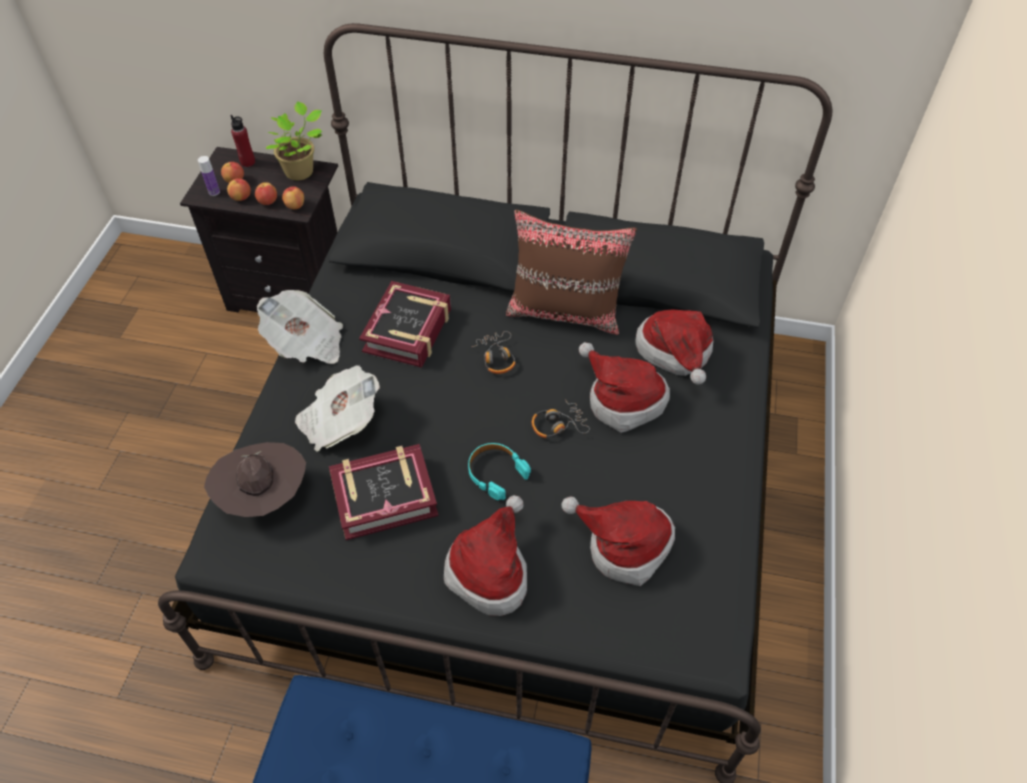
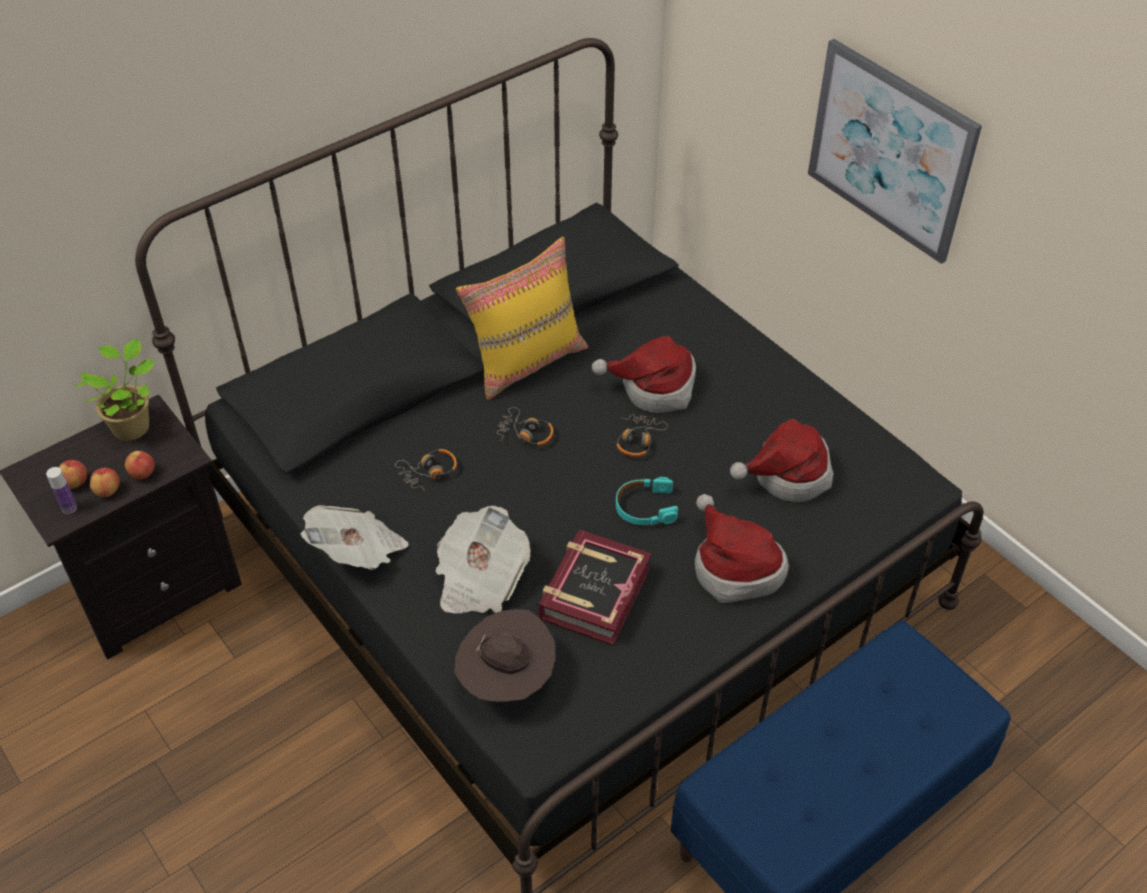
camera: 50 degrees left, 5 degrees down
(248, 162) = (60, 458): red bottle -> none
(295, 206) = (176, 457): apple -> none
(408, 331) = (429, 473): book -> headphones
(565, 311) = (527, 362): brown pillow -> yellow pillow
(675, 355) = (645, 329): hat -> none
(952, 342) = (890, 150): none -> picture

